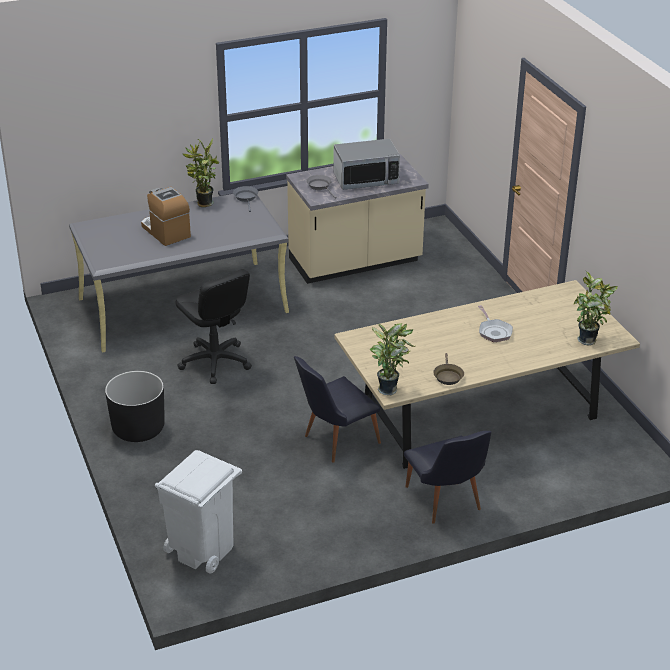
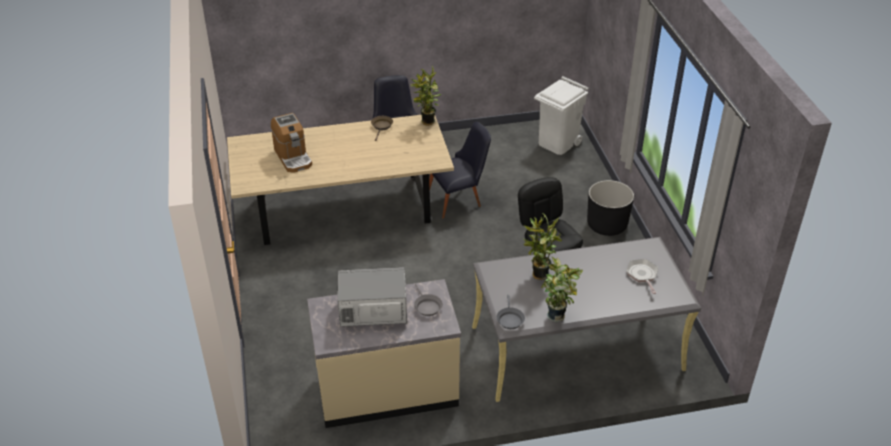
camera: 170 degrees left, 5 degrees up
(165, 231) = (596, 279): coffee machine -> coffee machine (293, 157)
(494, 331) = (329, 156): frying pan -> frying pan (642, 275)
(589, 340) = (262, 142): potted plant -> potted plant (538, 274)

